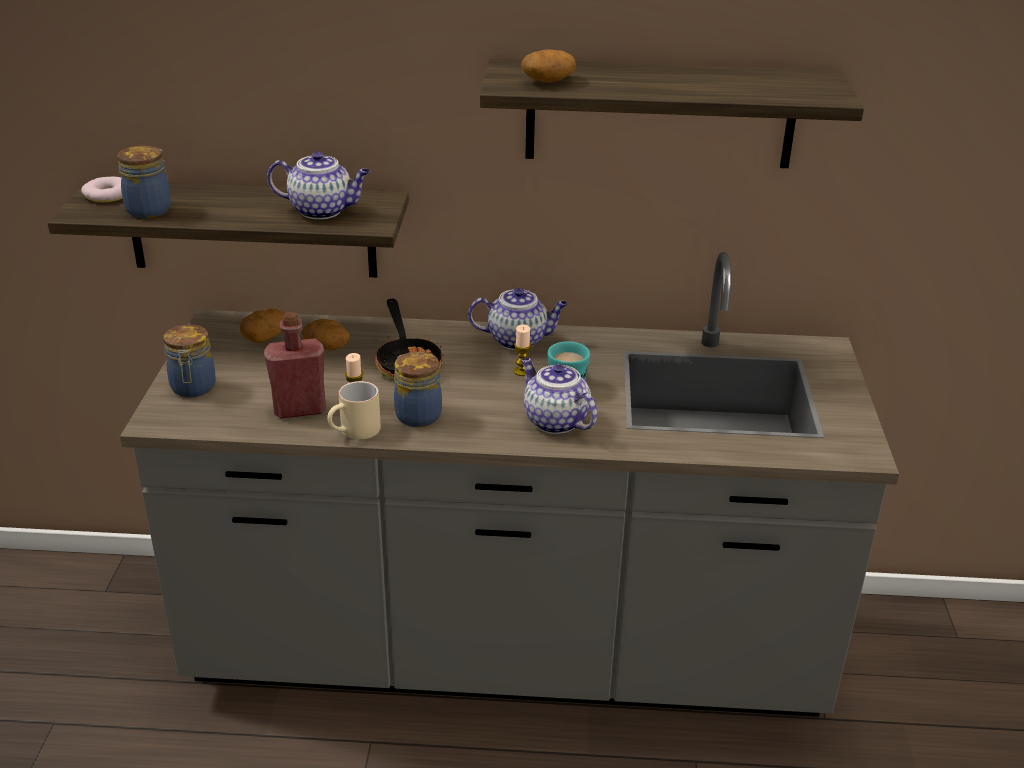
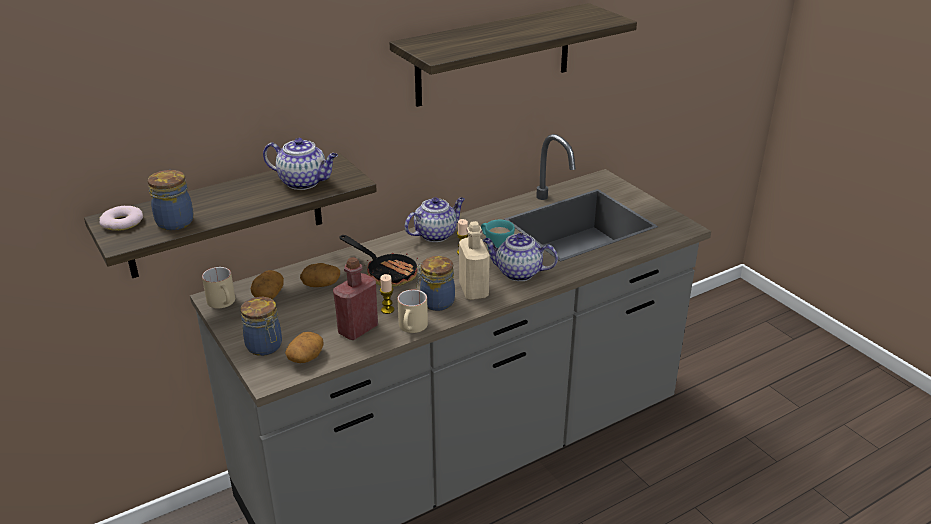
camera: 35 degrees left, 0 degrees up
(215, 329) = (224, 303): none -> beige mug
(323, 210) = (304, 182): teapot -> teapot turned 45 degrees clockwise
(476, 419) = (473, 290): none -> beige bottle
(548, 81) = (453, 47): potato -> potato (306, 357)

